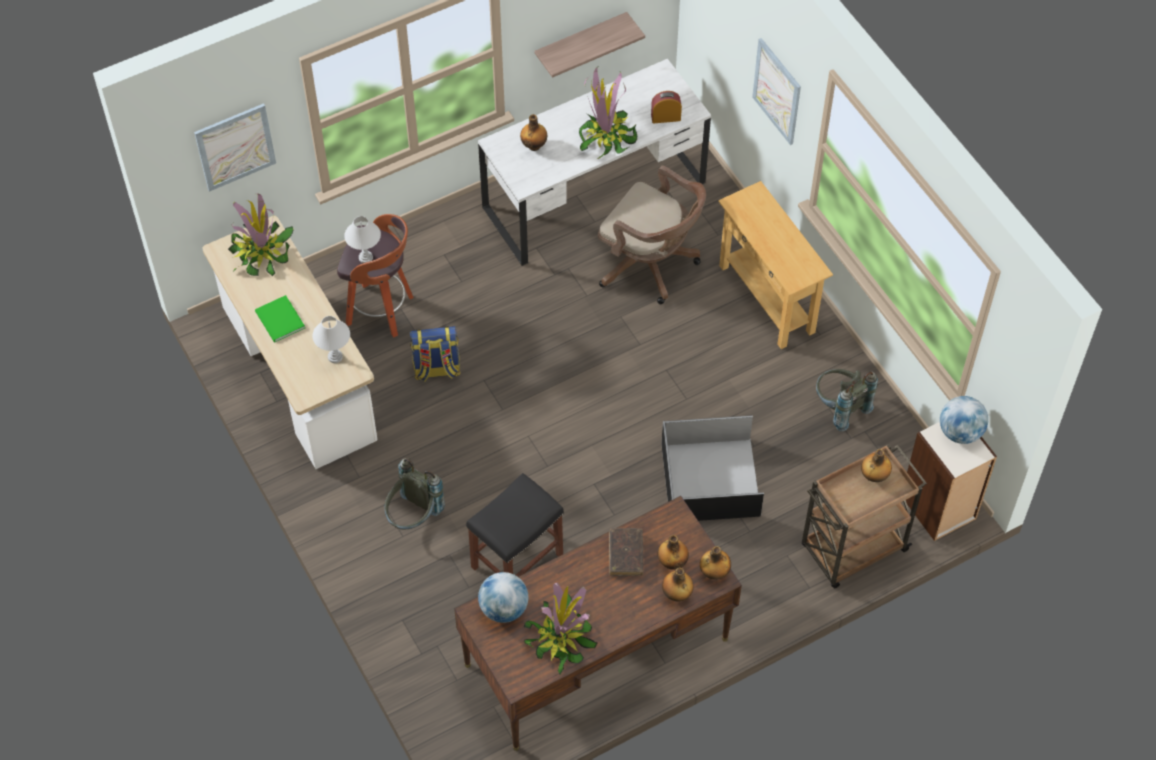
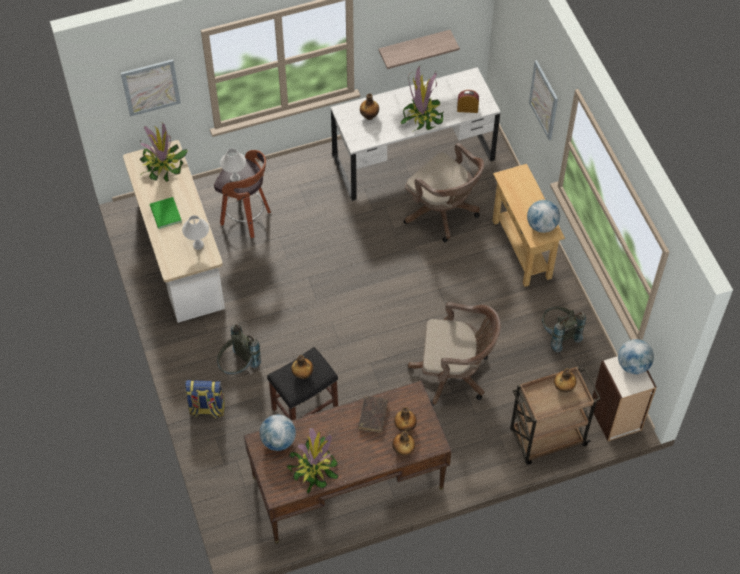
camera: 10 degrees right, 0 degrees up
(436, 369) = (276, 265): backpack -> backpack (207, 408)
(711, 481) = (454, 373): black storage box -> brown office chair
(714, 572) = (433, 438): bottle -> bottle (302, 374)
(798, 262) = (541, 225): none -> globe

